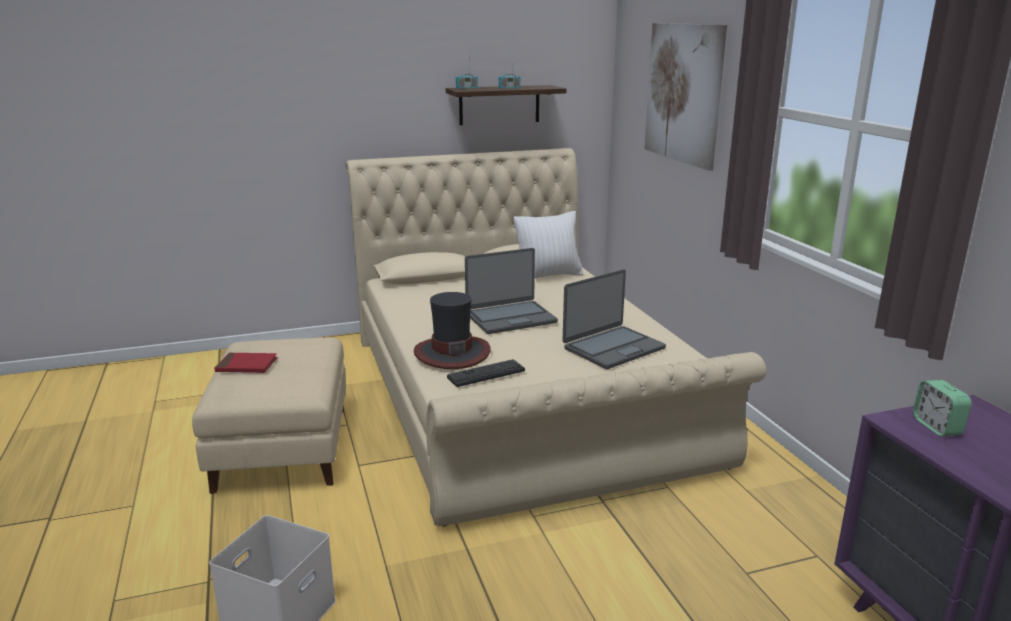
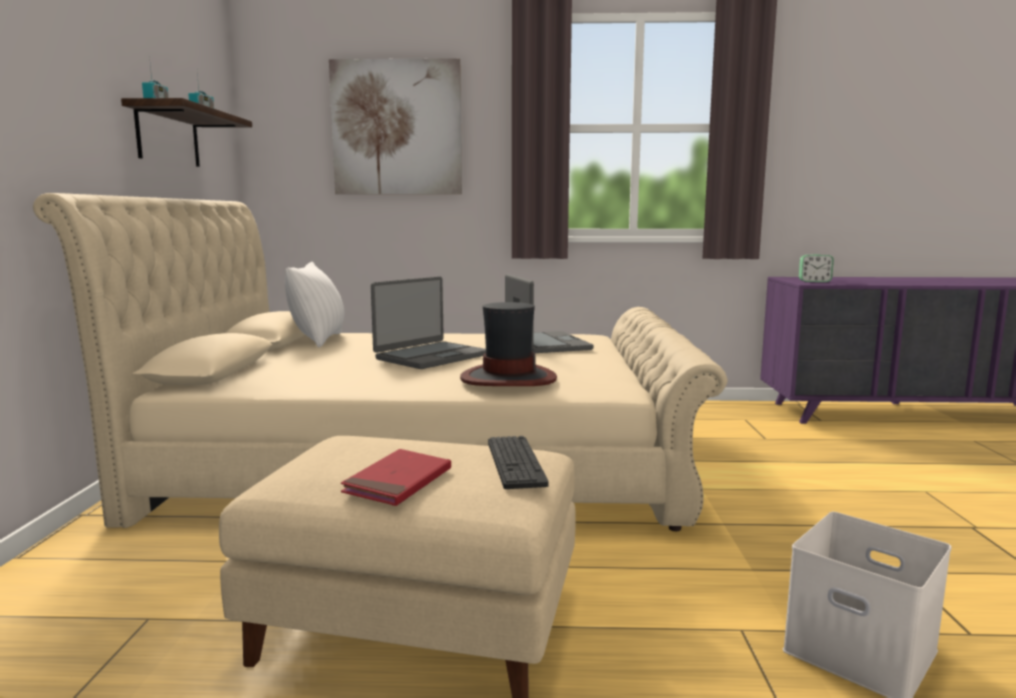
camera: 70 degrees left, 10 degrees down
(486, 374) = (578, 374): keyboard -> keyboard (515, 463)
(510, 318) = (431, 357): laptop -> laptop turned 45 degrees clockwise

